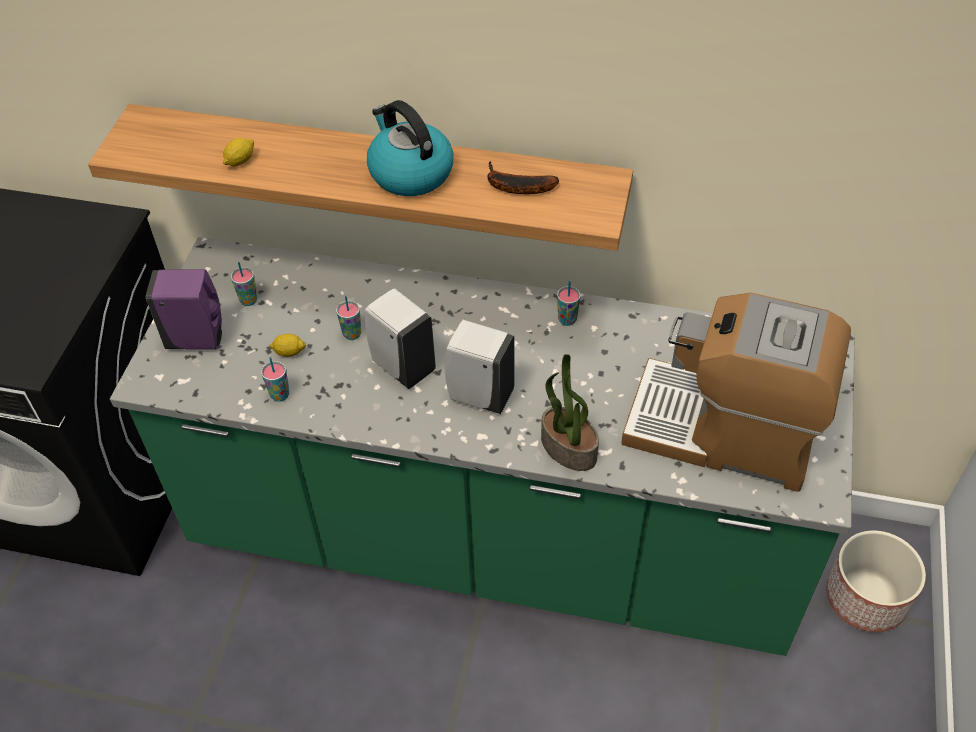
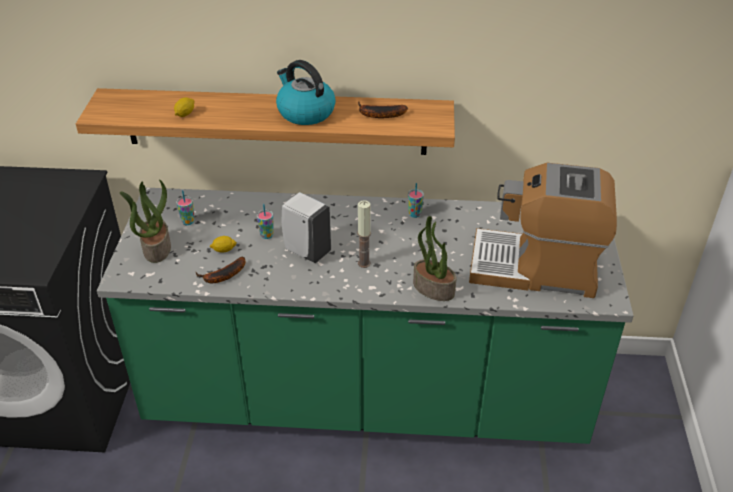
camera: 10 degrees left, 10 degrees down
(199, 339) = (156, 248): purple soap dispenser -> potted plant
(280, 395) = (222, 276): cup -> banana
(478, 395) = (364, 263): white soap dispenser -> candle
(866, 598) = (633, 405): planter -> none

